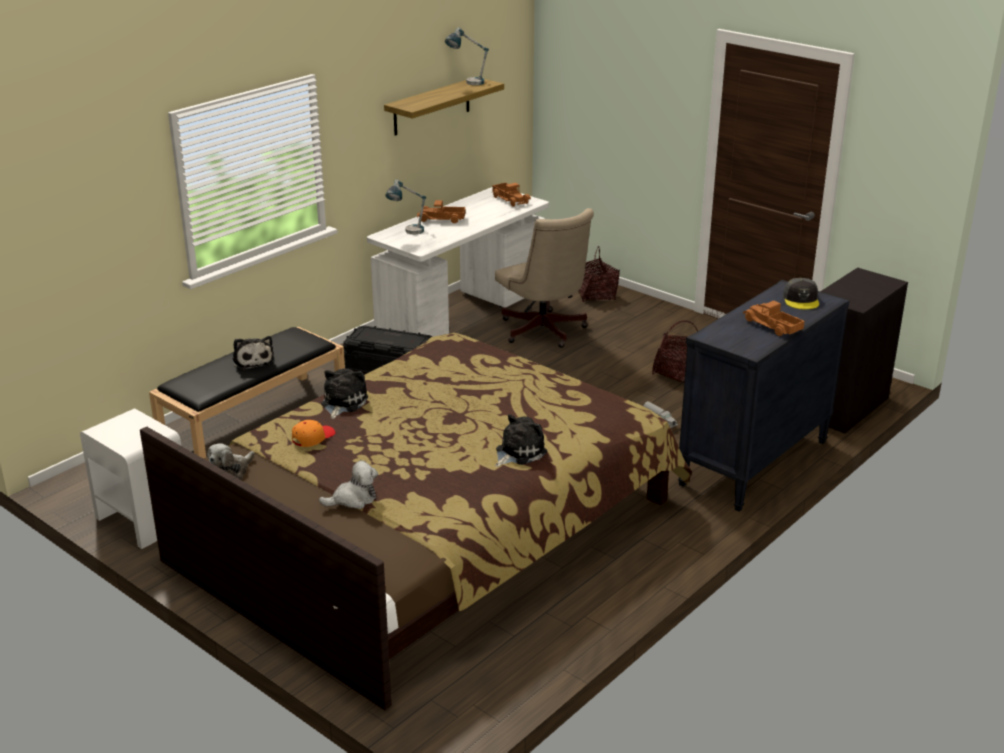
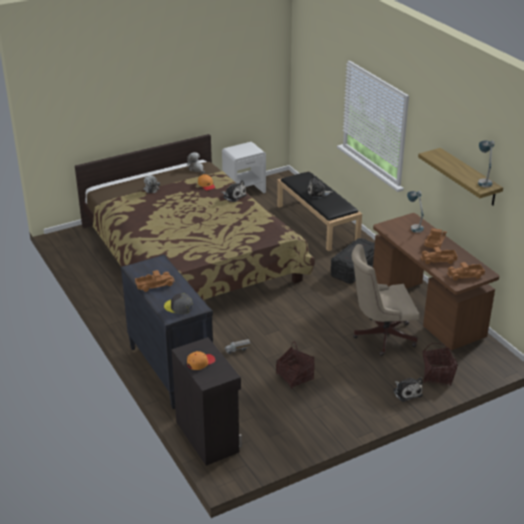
camera: 110 degrees right, 5 degrees up
(461, 312) = (426, 309): white desk -> brown desk
(486, 214) = (438, 260): none -> toy truck
(518, 452) = (154, 230): plush toy -> plush toy (406, 392)
(864, 291) = (200, 362): none -> orange cap

